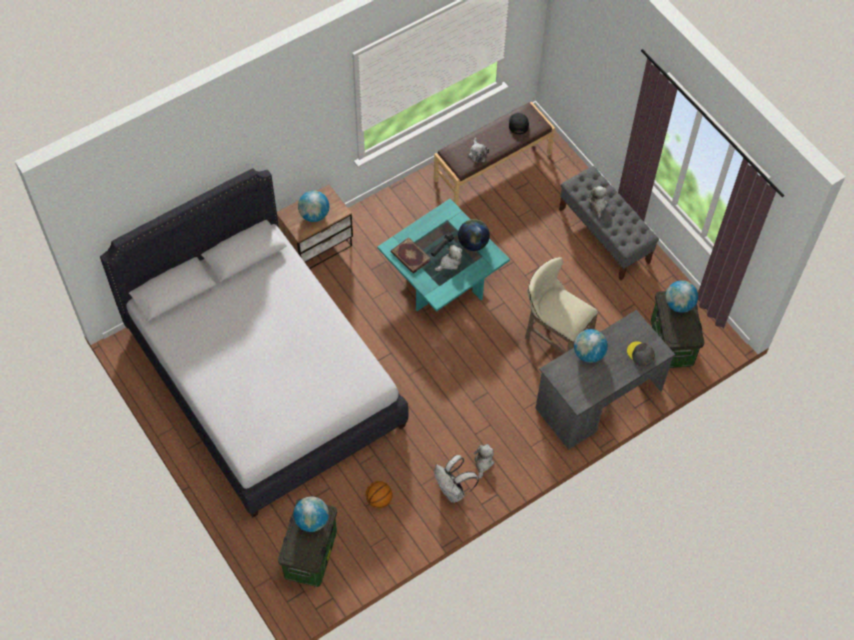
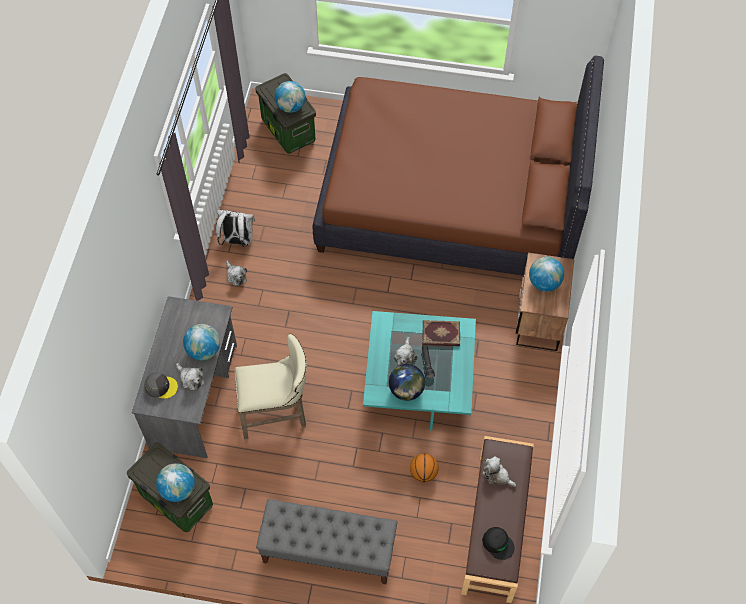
camera: 135 degrees right, 0 degrees up
(264, 378) = (451, 199): white bed -> brown bed
(379, 500) = (281, 194): basketball -> basketball (423, 473)
(597, 205) = (341, 527): plush toy -> plush toy (191, 378)

